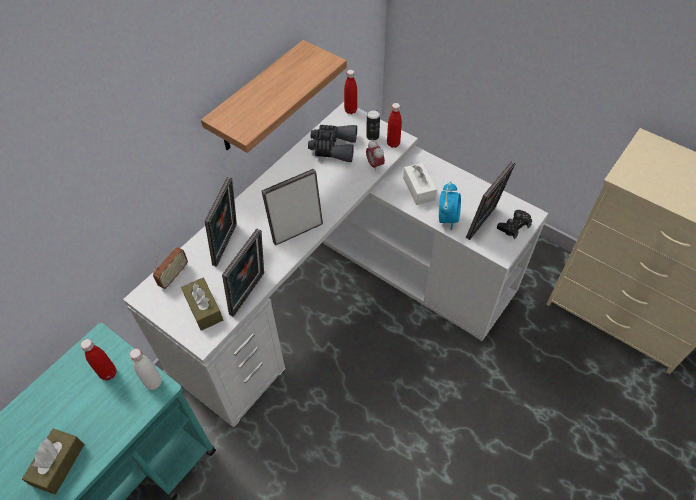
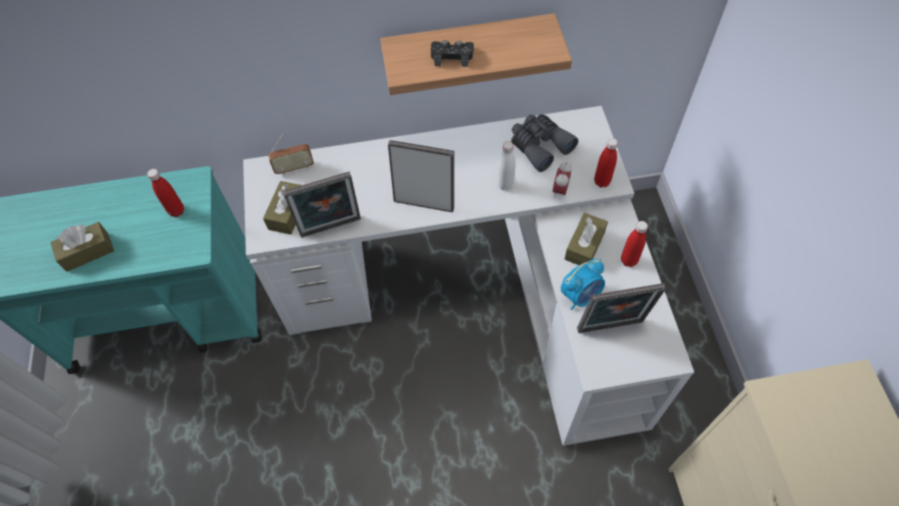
camera: 45 degrees right, 5 degrees up
(153, 382) = (196, 243): white bottle -> white bottle (505, 185)
(228, 245) = (359, 172): picture frame -> none
(350, 110) = (596, 119): red bottle -> red bottle (628, 260)
(372, 136) = (590, 160): can -> none
(419, 189) = (584, 246): white tissue box -> brown tissue box
(514, 226) = (639, 356): black game controller -> black game controller (452, 56)

